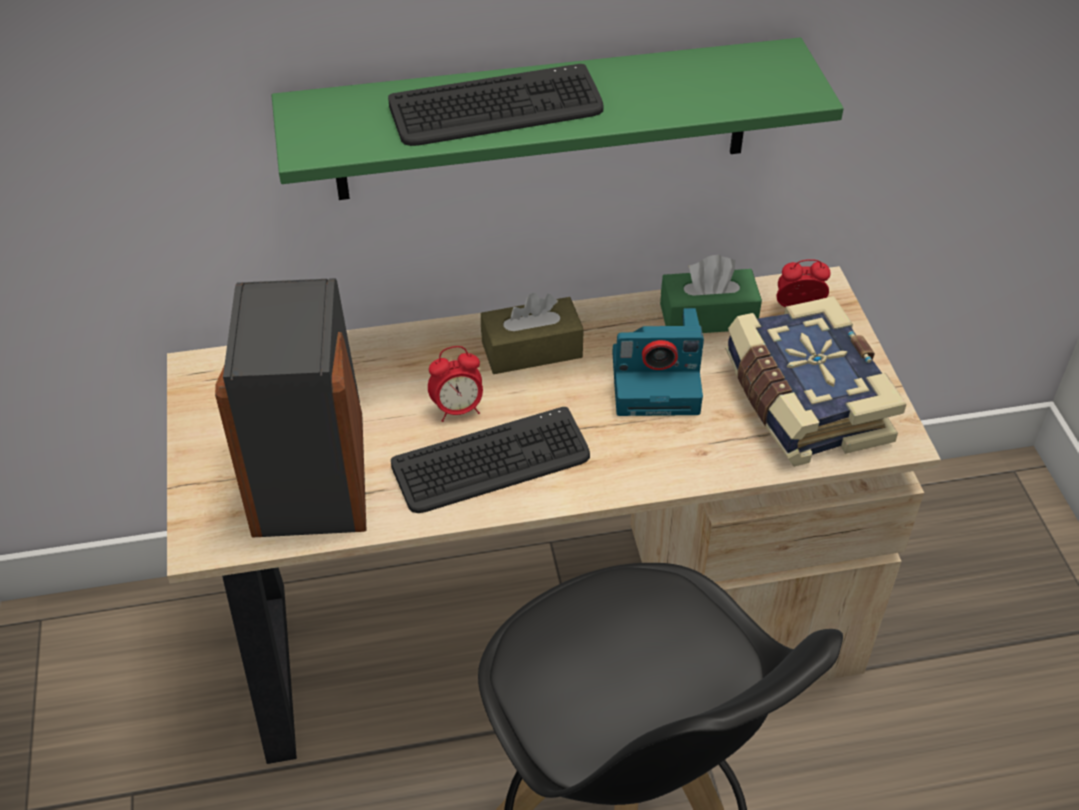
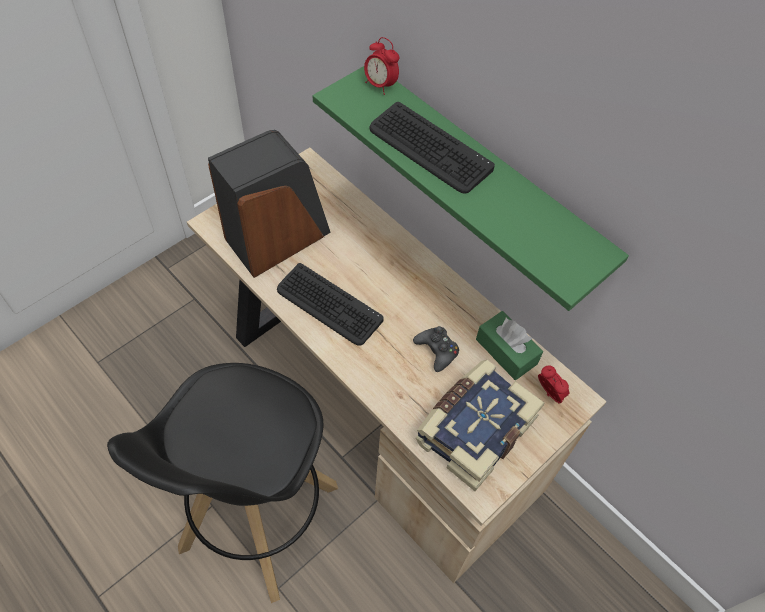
camera: 55 degrees right, 10 degrees up
(458, 409) = (353, 273): alarm clock -> alarm clock (380, 85)
(531, 349) = (417, 283): brown tissue box -> none
(658, 381) = (437, 350): camera -> black game controller

